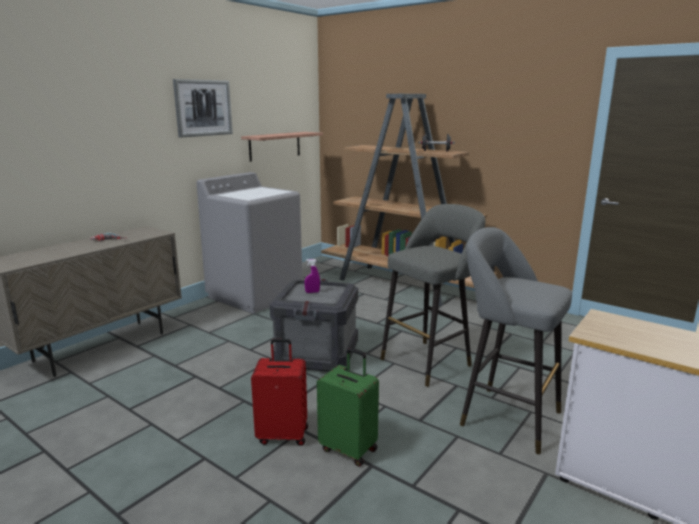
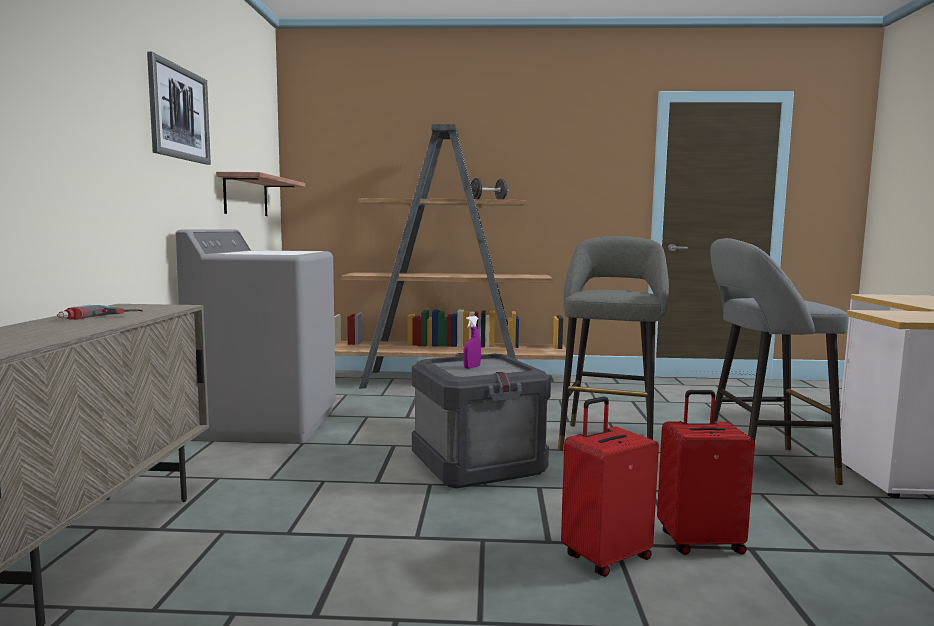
camera: 35 degrees left, 10 degrees down
(349, 449) = (699, 542): green suitcase -> red suitcase

